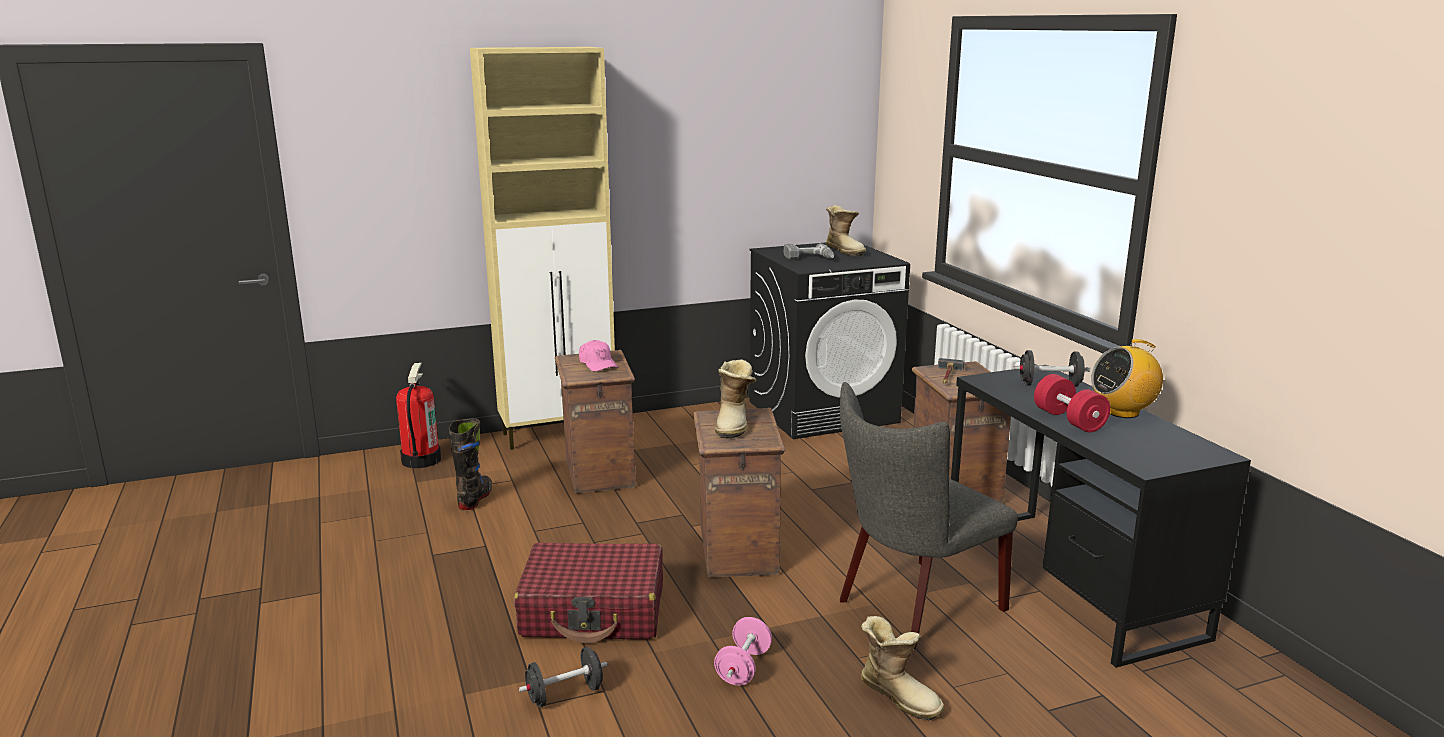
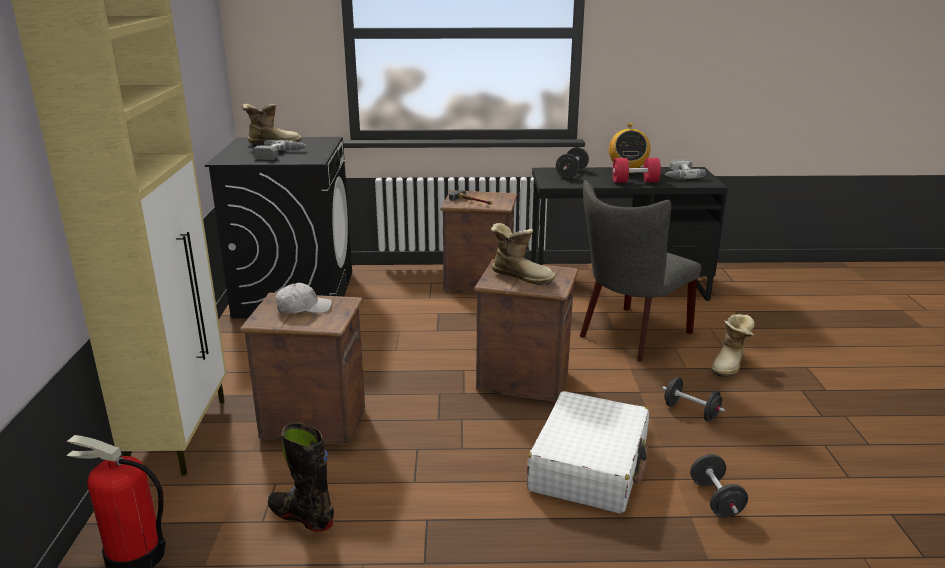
camera: 70 degrees left, 5 degrees up
(594, 611) = (589, 466): red suitcase -> white suitcase
(597, 364) = (303, 308): pink cap -> white cap
(743, 668) = (691, 412): pink dumbbell -> black dumbbell
(899, 695) = (730, 365): boot -> boot turned 150 degrees clockwise
(913, 607) = (630, 336): grey chair -> grey chair turned 60 degrees clockwise
(1158, 444) = (679, 175): none -> power drill

